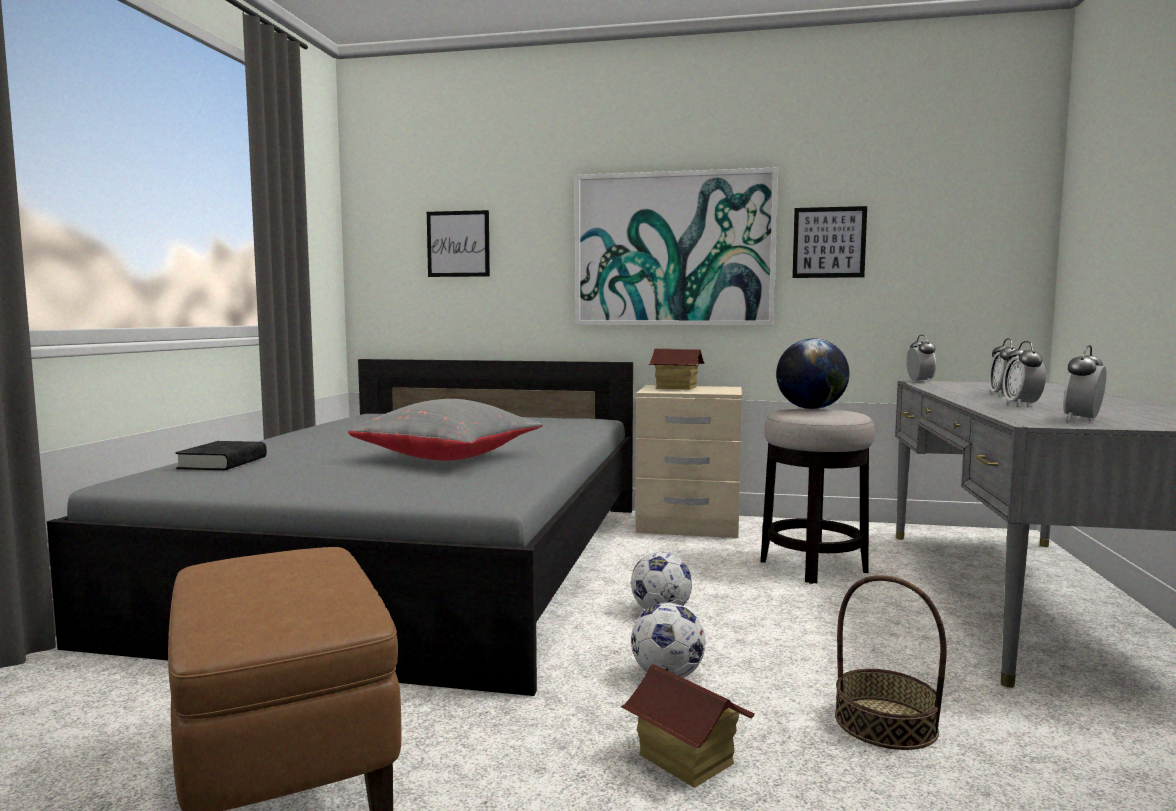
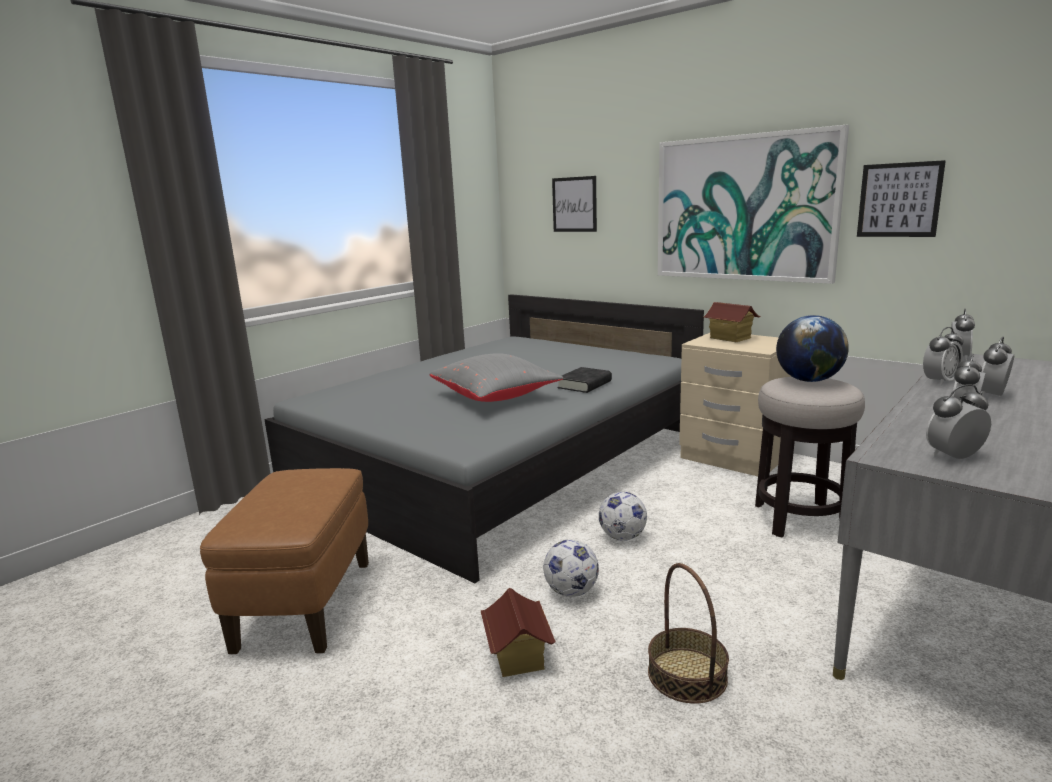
camera: 30 degrees right, 10 degrees up
(223, 463) = (364, 387): black book -> black book (584, 384)
(946, 392) = (939, 381): none -> alarm clock

